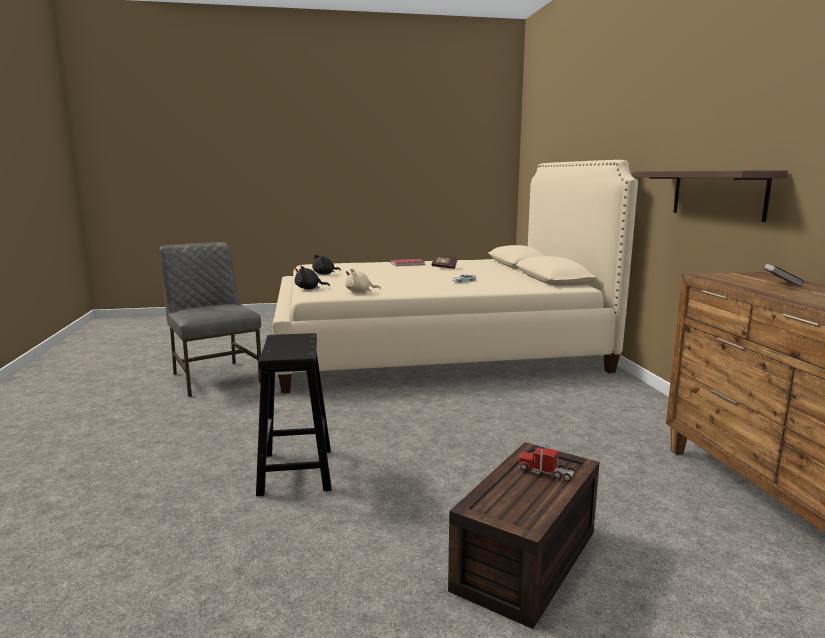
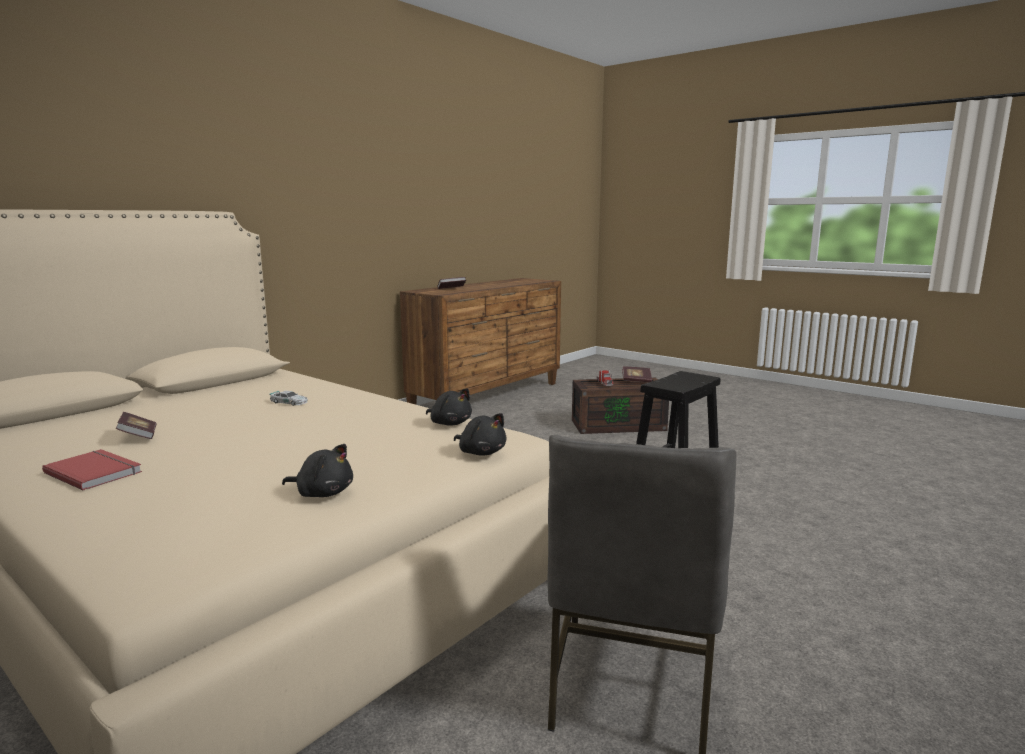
camera: 130 degrees left, 0 degrees up
(360, 292) = (450, 423): beige plush toy -> black plush toy
(532, 507) = (636, 380): none -> book
(718, 194) = (346, 243): shelf -> none

